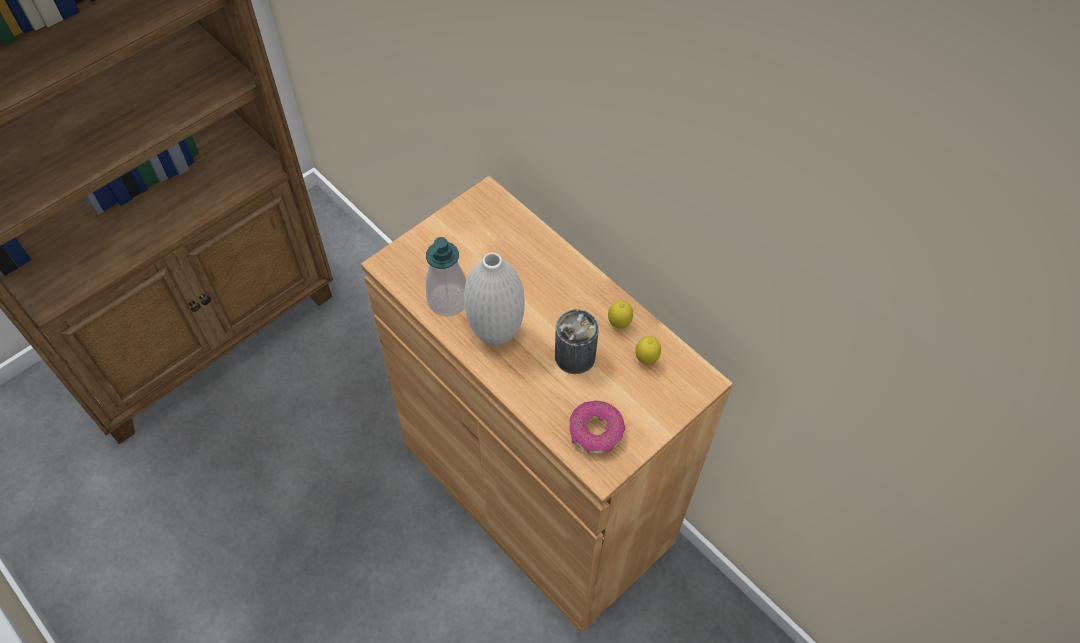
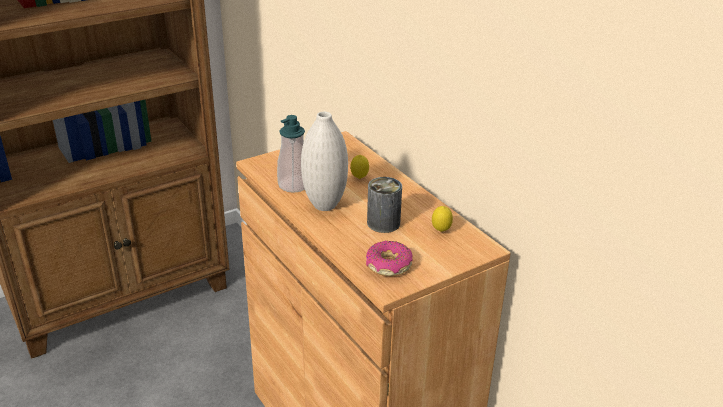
camera: 10 degrees right, 25 degrees down
(619, 324) = (423, 210): lemon -> lemon (359, 178)

